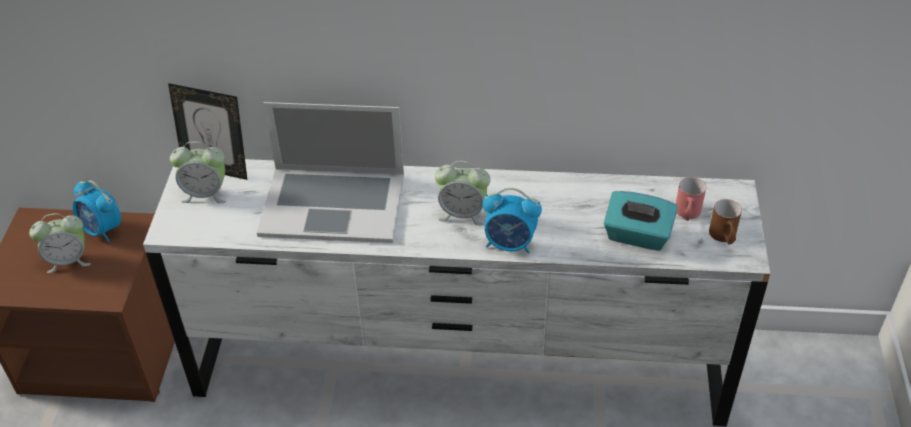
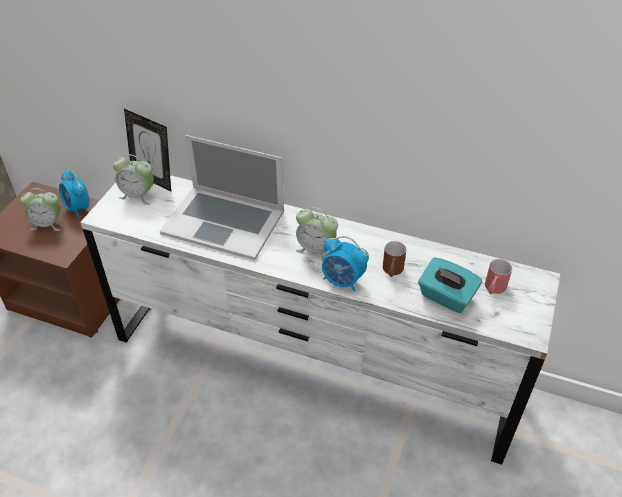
camera: 15 degrees right, 0 degrees up
(724, 238) = (517, 315): brown mug -> brown mug (392, 271)

